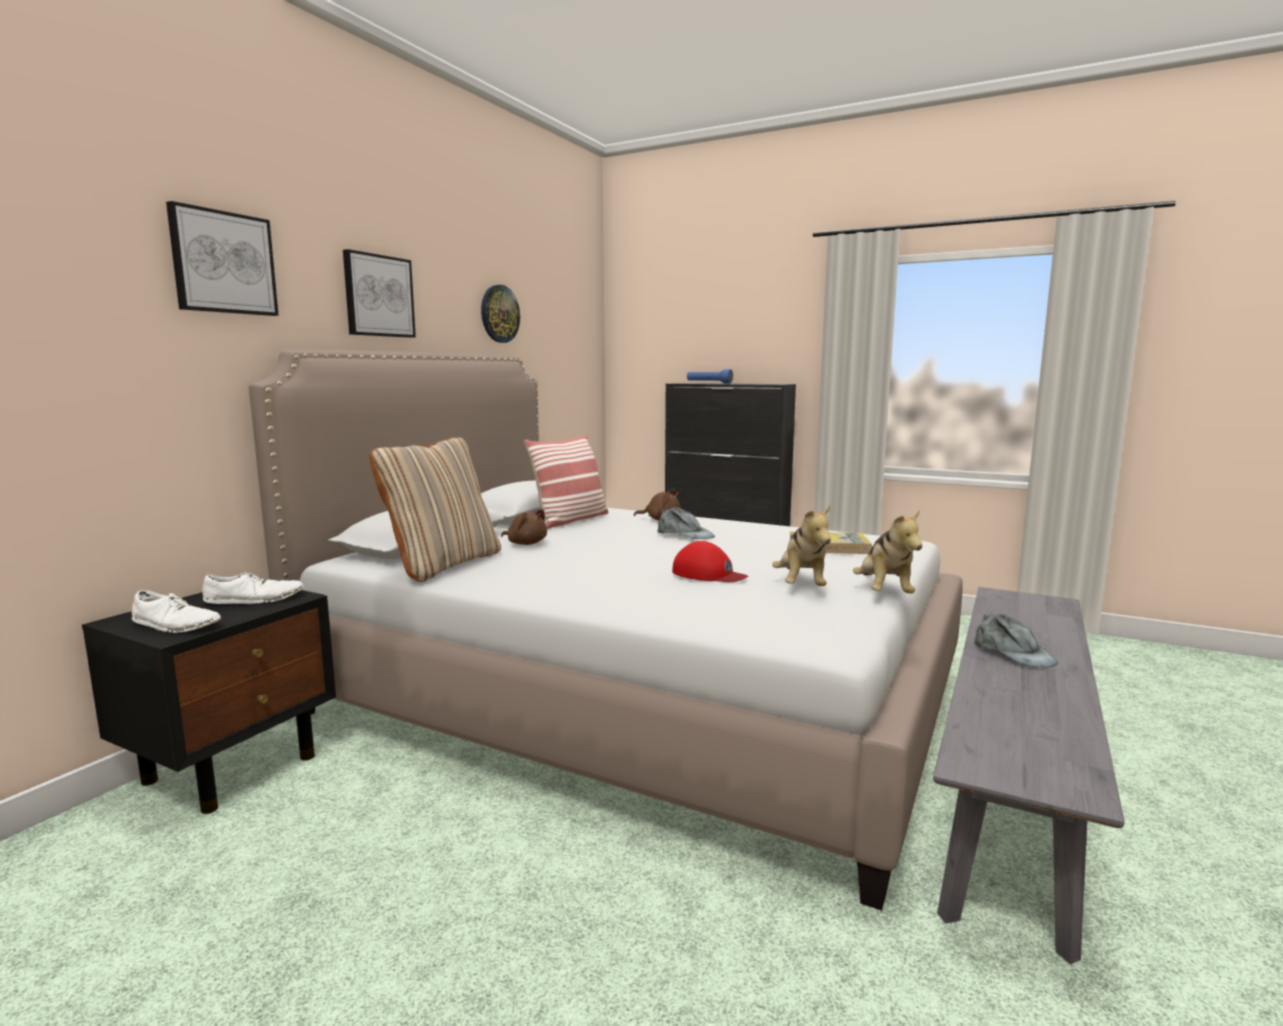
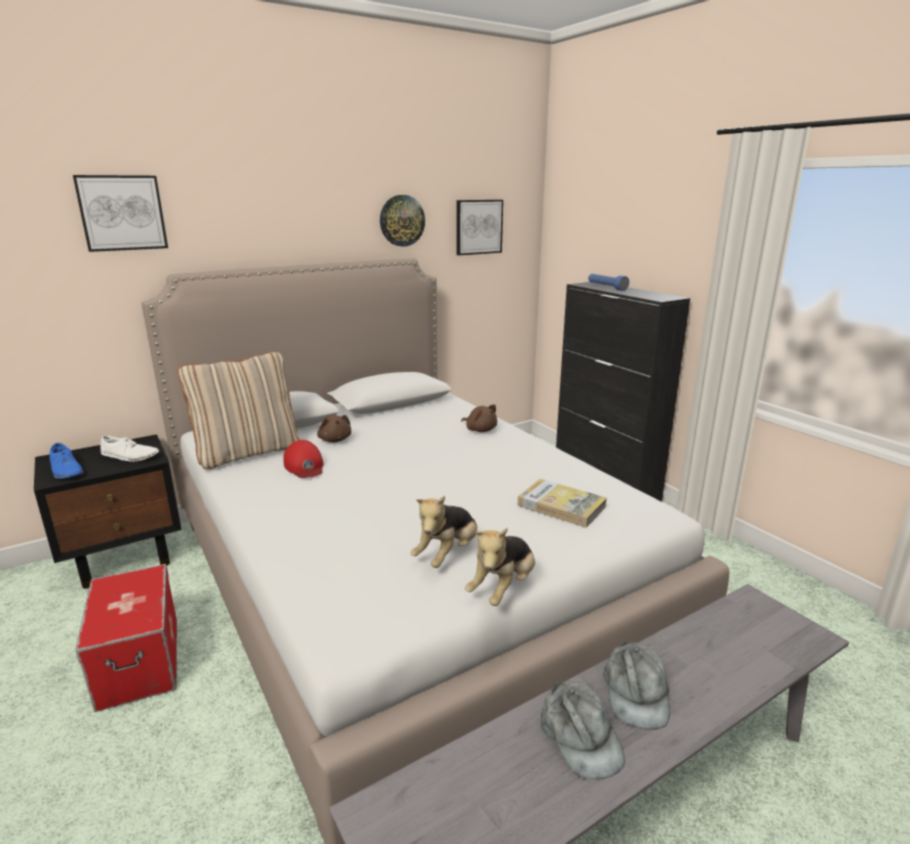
camera: 30 degrees right, 10 degrees up
(176, 625) = (66, 470): white shoe -> blue shoe
(378, 296) = (266, 220): picture -> picture (478, 227)
(410, 849) = (138, 661): none -> storage box
(571, 520) = (410, 416): pillow -> none
(685, 534) = (466, 456): grey cap -> grey cap (580, 737)
(708, 574) = (389, 518): red cap -> red cap (304, 466)

